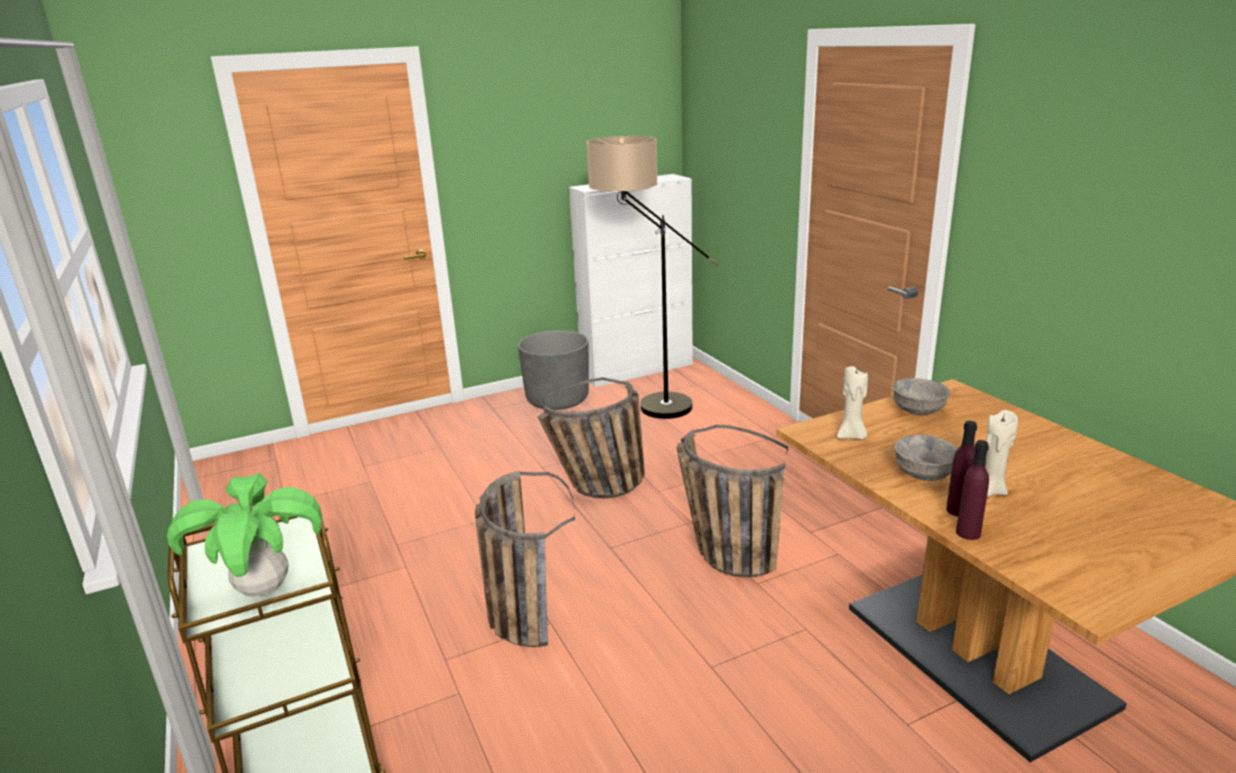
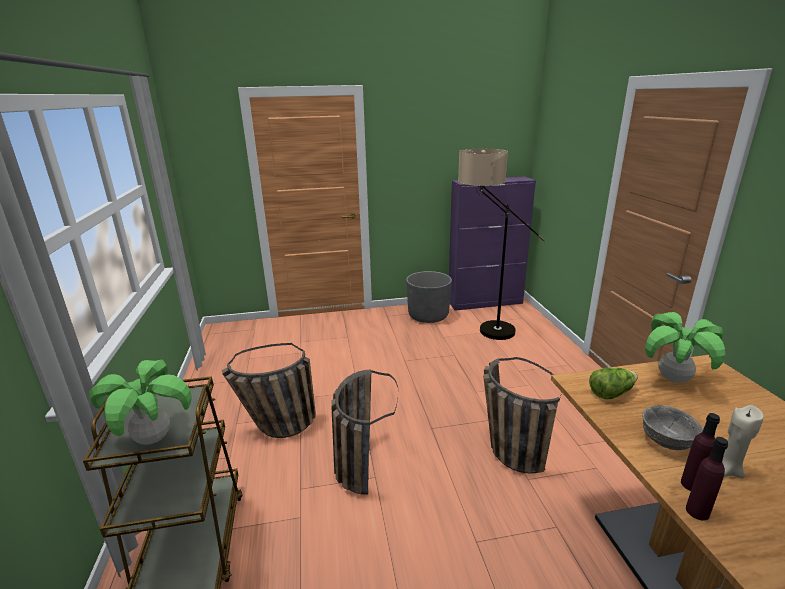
camera: 15 degrees right, 0 degrees up
(599, 490) = (436, 384): basket -> basket (275, 428)
(638, 369) = (485, 302): white cabinet -> purple cabinet
(851, 436) = (611, 392): beige candle -> lettuce
(917, 411) = (673, 379): grey bowl -> potted plant

